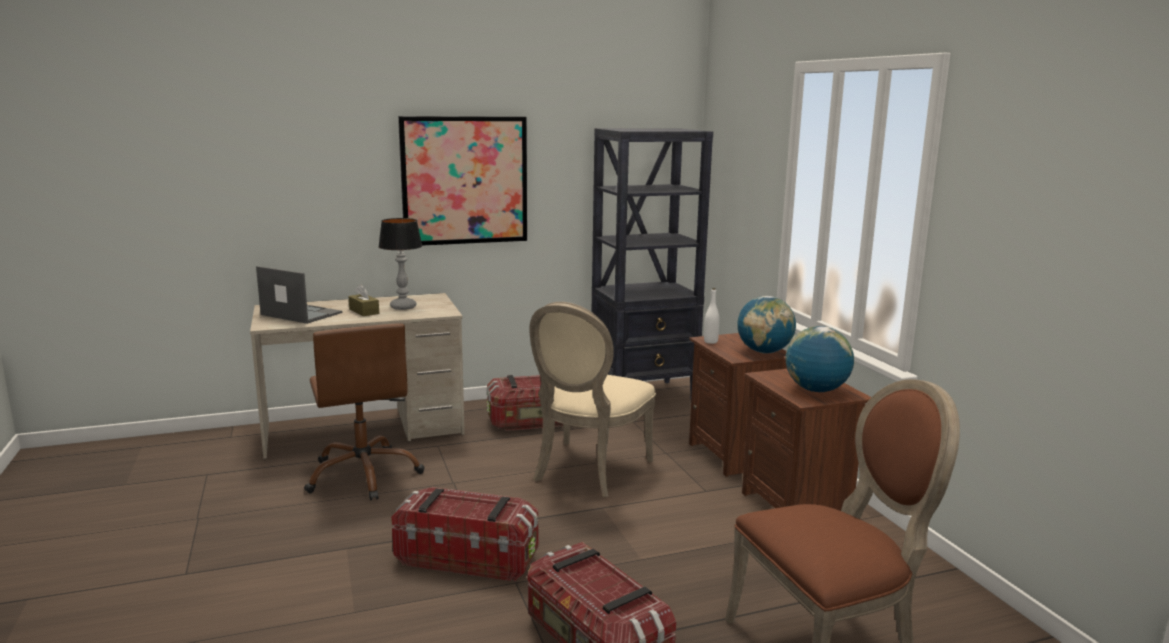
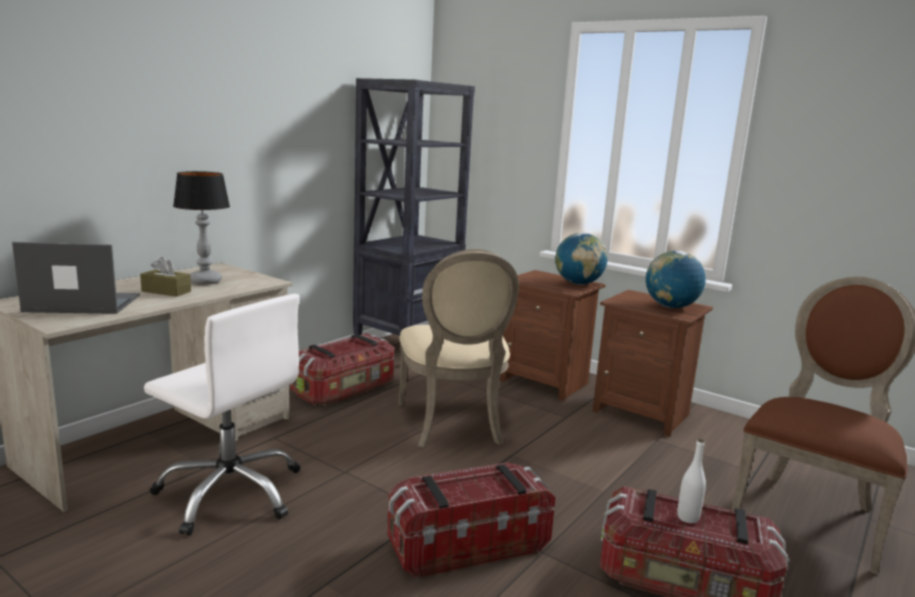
camera: 35 degrees left, 0 degrees up
(364, 474) = (231, 492): brown office chair -> white office chair
(464, 180) = (238, 129): picture -> none
(710, 342) = (526, 281): white bottle -> white bottle (688, 517)

